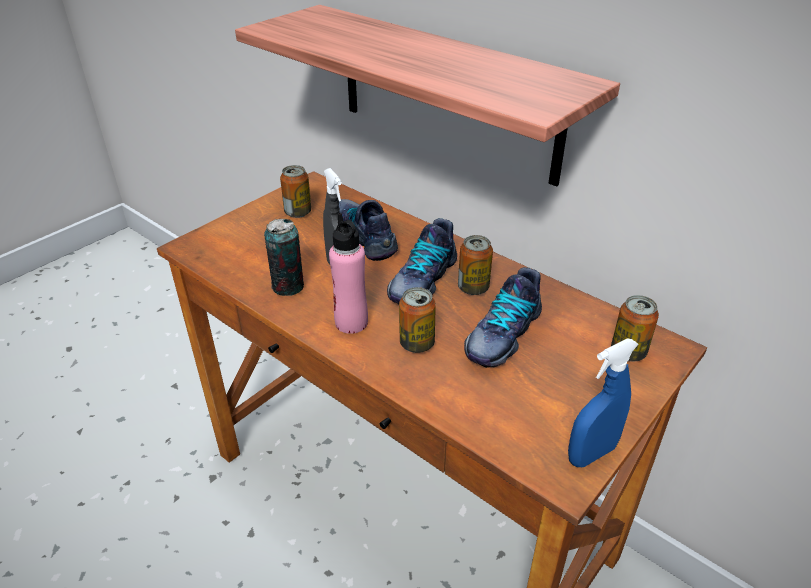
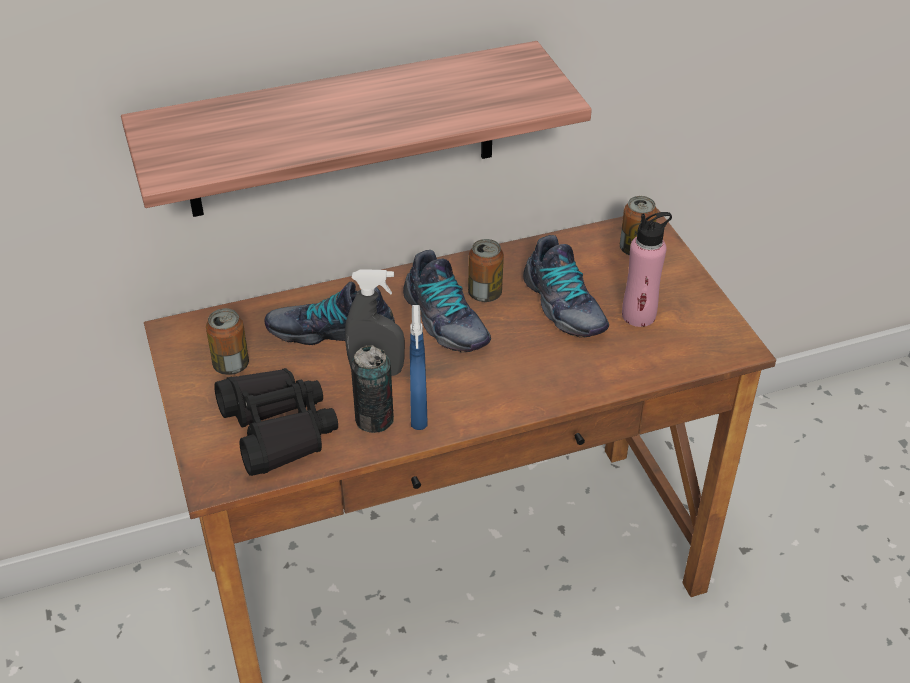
camera: 60 degrees left, 5 degrees up
(250, 251) = (278, 429): none -> black binoculars
(351, 323) = (472, 393): pink bottle -> pink bottle (639, 315)
(417, 343) = (535, 362): can -> none
(591, 454) = (724, 323): blue spray bottle -> blue spray bottle (419, 413)

